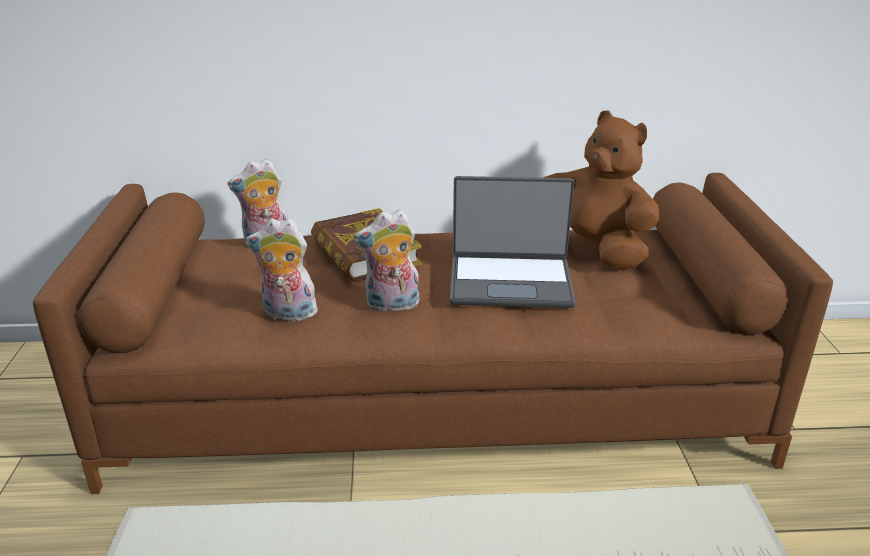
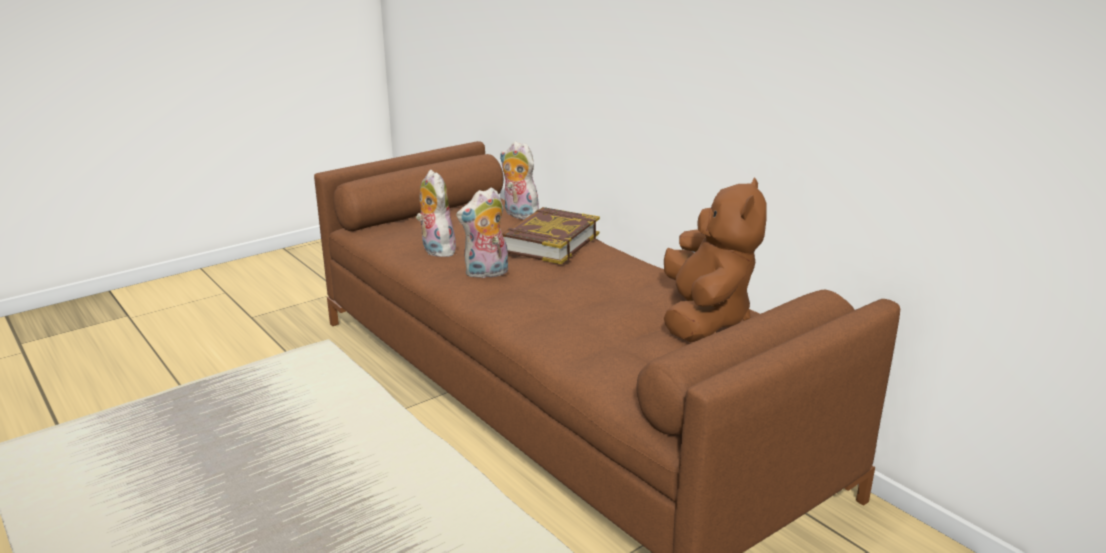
camera: 55 degrees right, 5 degrees down
(391, 306) = (486, 274): plush toy -> plush toy turned 75 degrees counterclockwise
(510, 282) = (579, 300): laptop -> none

